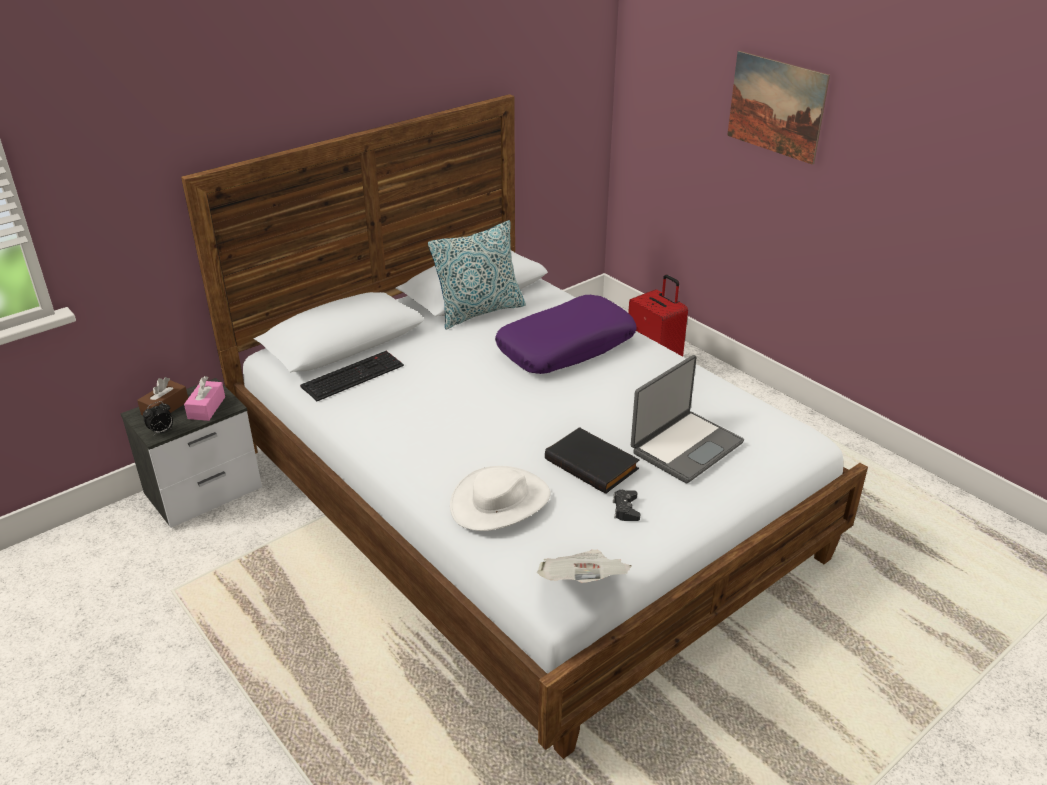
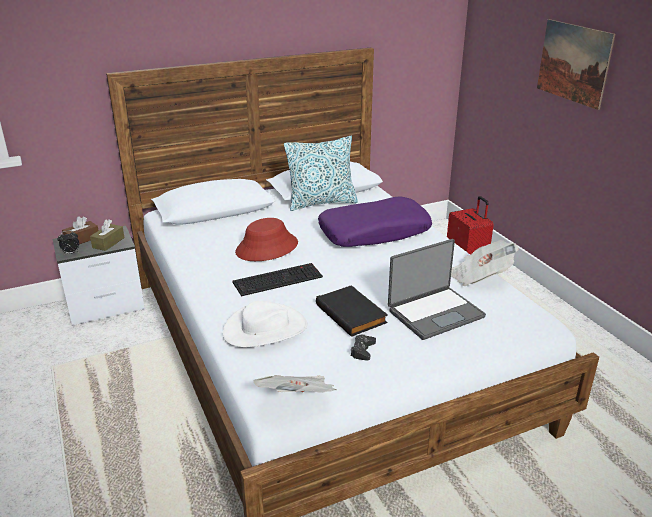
camera: 15 degrees right, 5 degrees down
(206, 408) = (108, 243): pink tissue box -> brown tissue box
(353, 375) = (208, 231): keyboard -> keyboard (278, 279)
(443, 389) = (267, 248): none -> red hat
(715, 391) = (480, 277): none -> newspaper

